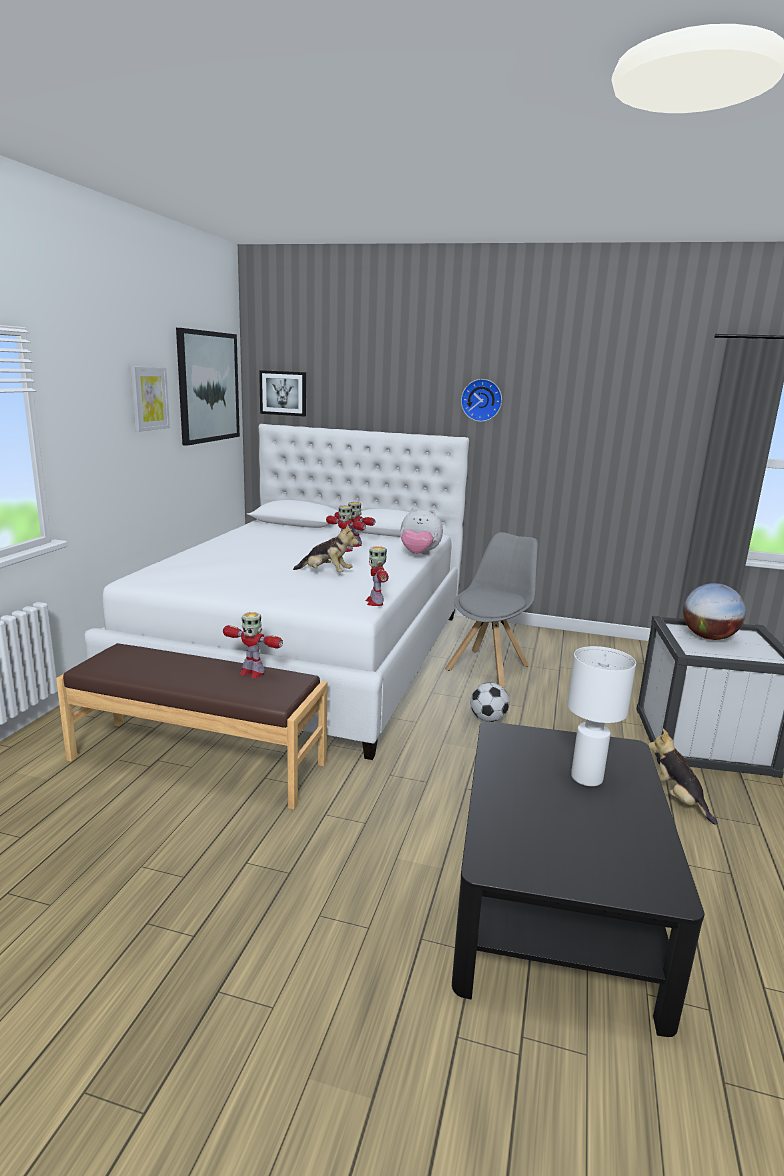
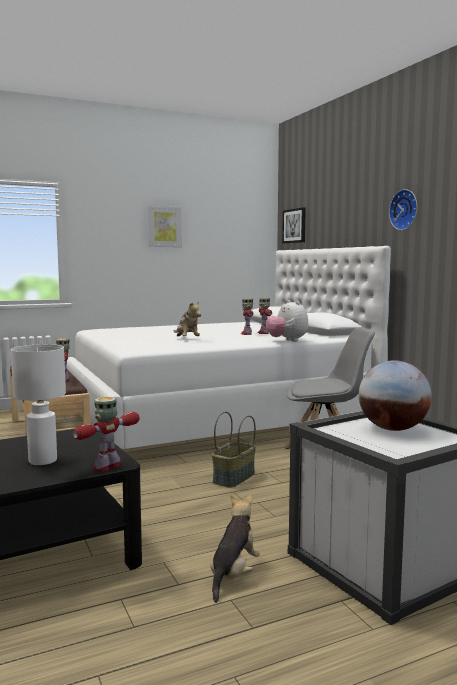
camera: 50 degrees right, 10 degrees down
(208, 387) = (232, 223): picture -> none
(375, 602) = (155, 349): toy robot -> toy robot (107, 466)
(488, 719) = (234, 478): football -> basket

